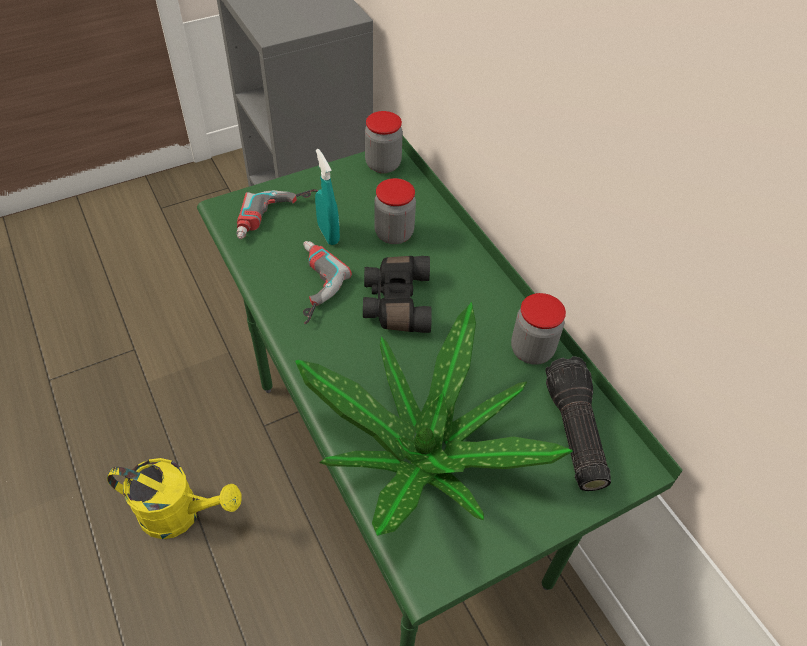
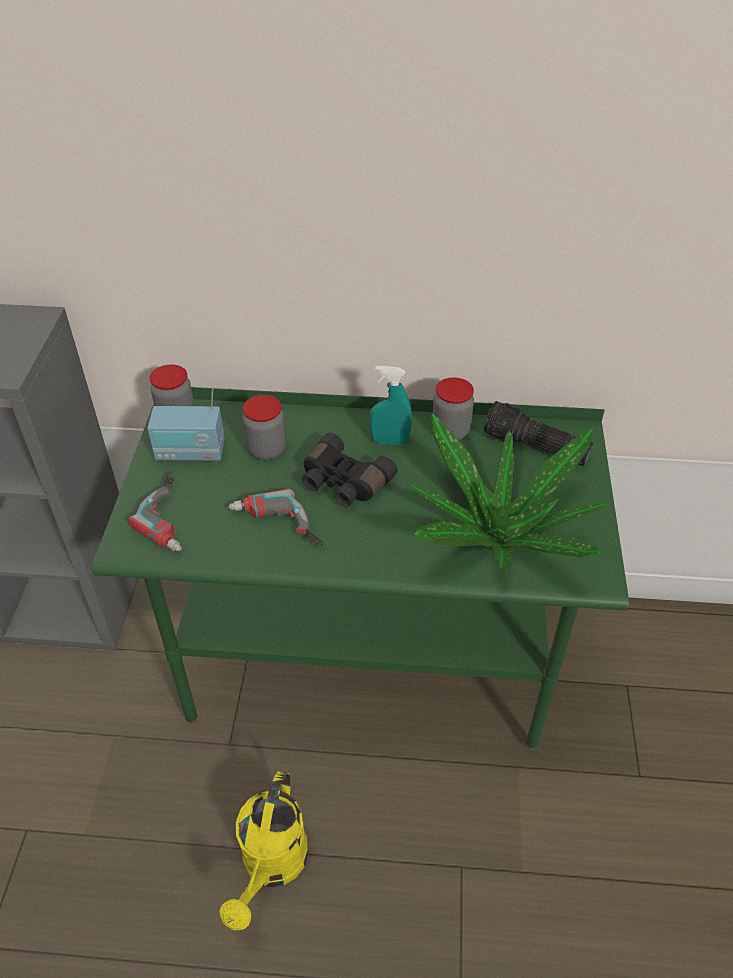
camera: 55 degrees left, 5 degrees down
(180, 514) = (271, 867): yellow watering can -> yellow watering can turned 150 degrees clockwise
(328, 234) = (227, 490): turquoise spray bottle -> turquoise spray bottle (389, 441)
(352, 192) = (190, 452): none -> radio

